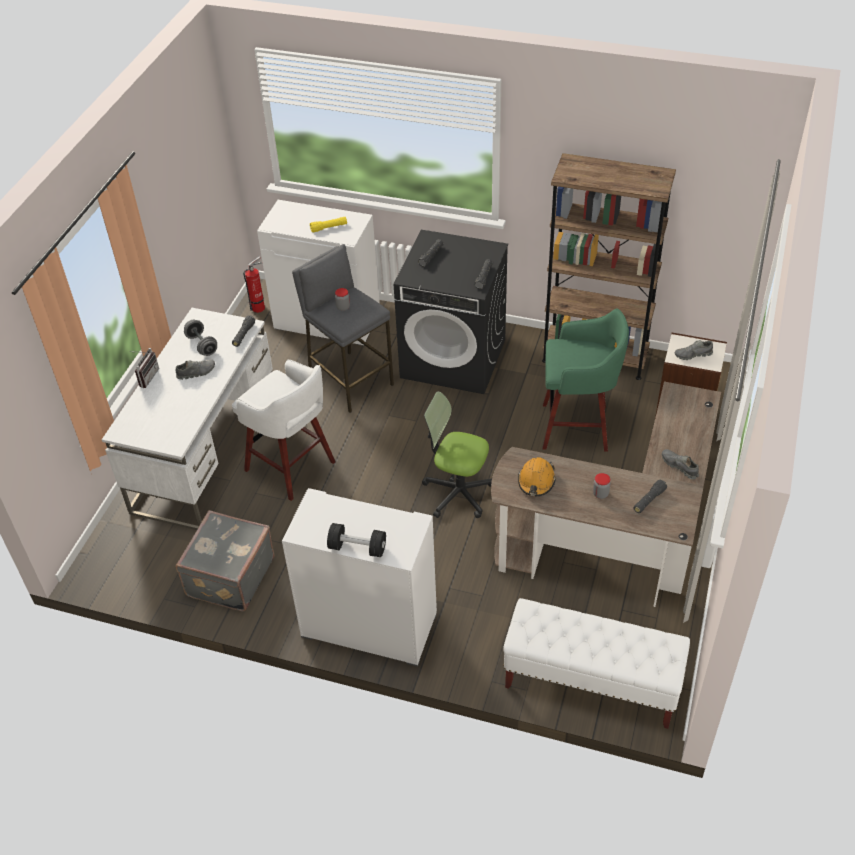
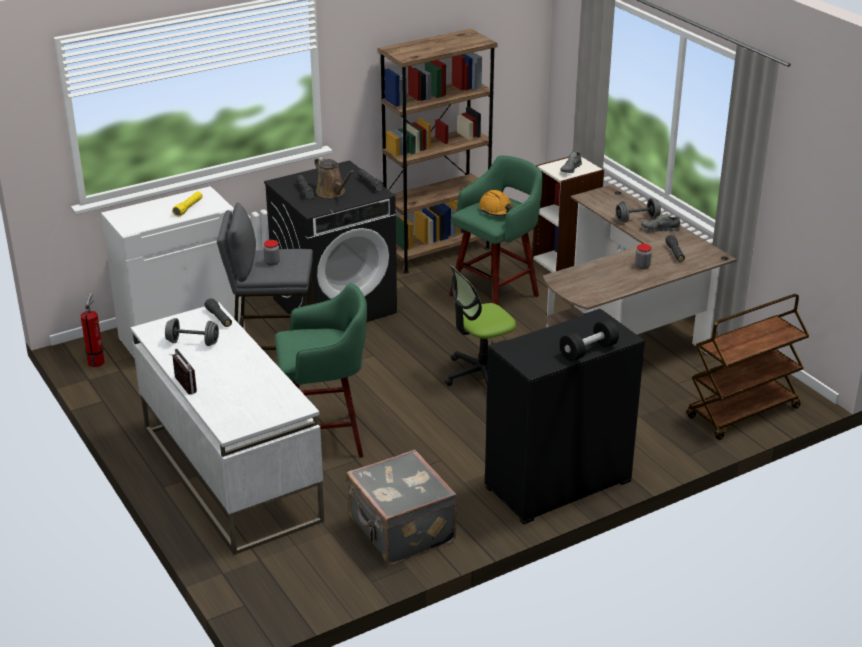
camera: 50 degrees left, 15 degrees down
(196, 372) = (223, 359): grey shoe -> none
(292, 468) = (325, 438): white stool -> green stool
(368, 626) = (558, 484): white cabinet -> black cabinet
(447, 269) = (332, 192): none -> brown watering can
(536, 481) = (593, 282): orange hard hat -> orange hard hat (497, 210)
(590, 682) = (742, 413): white bench -> brown cart
(677, 443) = (637, 219): none -> grey dumbbell

